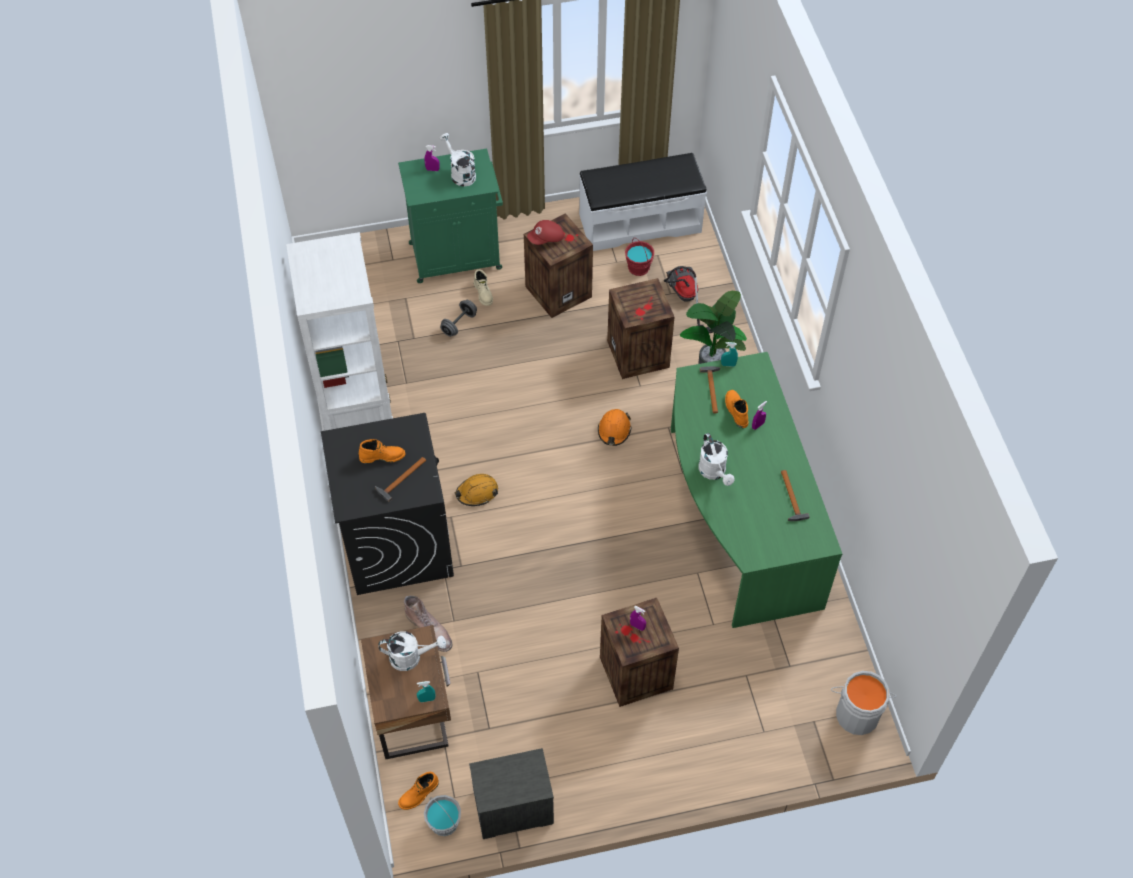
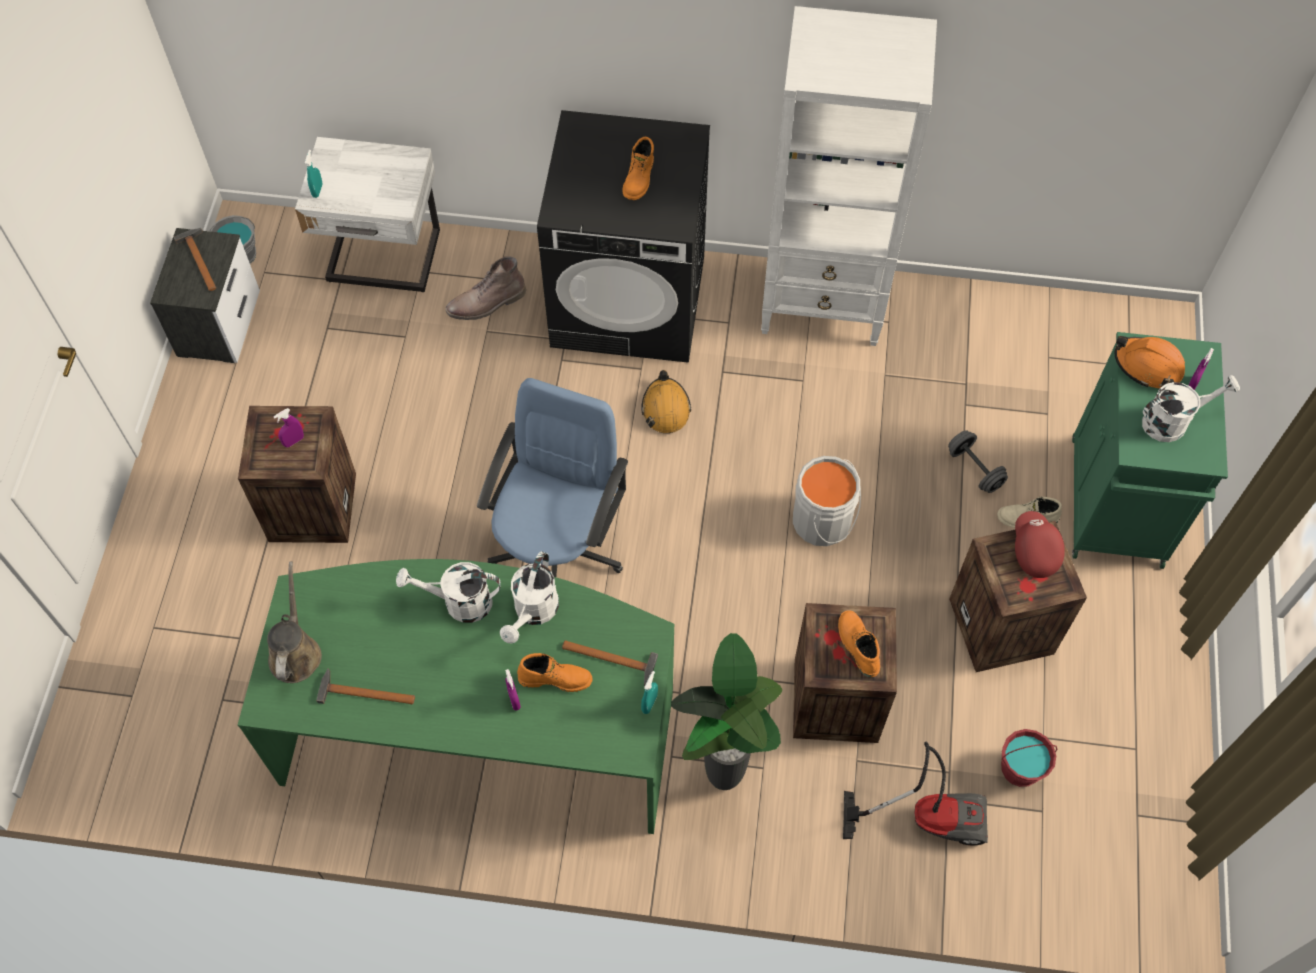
camera: 110 degrees right, 5 degrees up
(400, 480) = (593, 188): hammer -> hammer (199, 259)
(411, 657) = (379, 189): white watering can -> white watering can (533, 612)
(413, 715) = (384, 259): brown nightstand -> white nightstand
(419, 794) = (286, 241): orange boot -> orange boot (857, 646)
(603, 518) = (558, 548): none -> blue office chair
(614, 430) = (702, 614): orange hard hat -> orange hard hat (1147, 366)
(639, 223) = (1126, 809): white bench -> none
(785, 542) = (295, 652): none -> brown watering can
(857, 713) = (111, 758): grey bucket -> grey bucket (824, 522)

